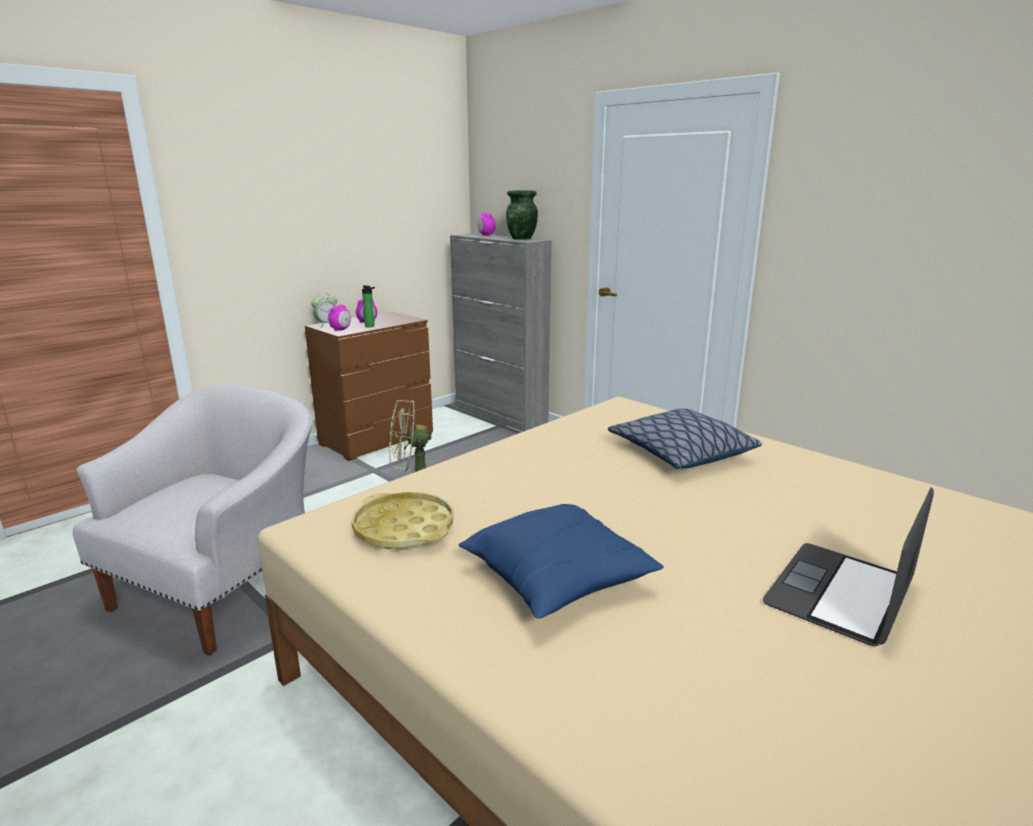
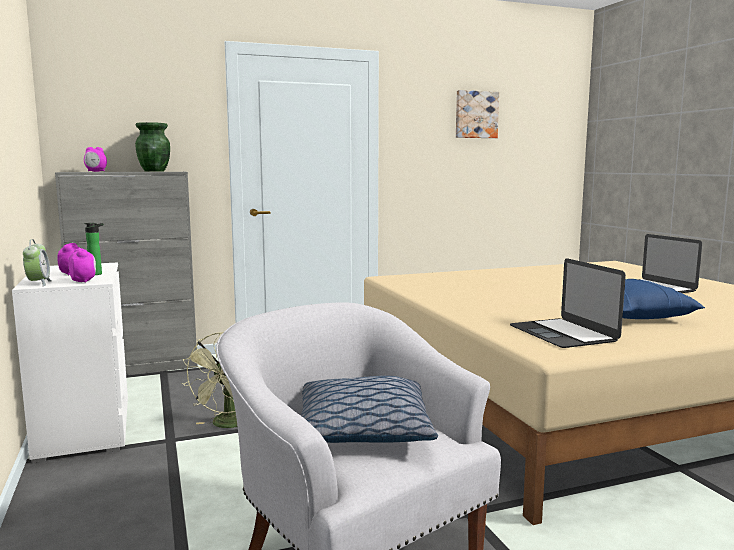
camera: 65 degrees left, 10 degrees down
(377, 439) = (84, 428): brown dresser -> white dresser
(404, 528) = (563, 333): yellow tray -> laptop
(680, 452) = (484, 281): pillow -> pillow (362, 430)
(958, 168) = (476, 114): none -> picture

